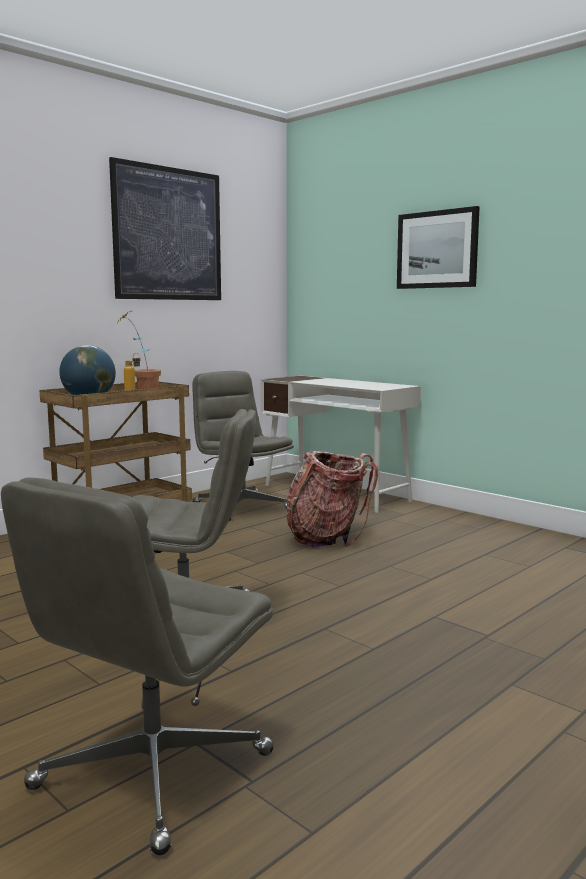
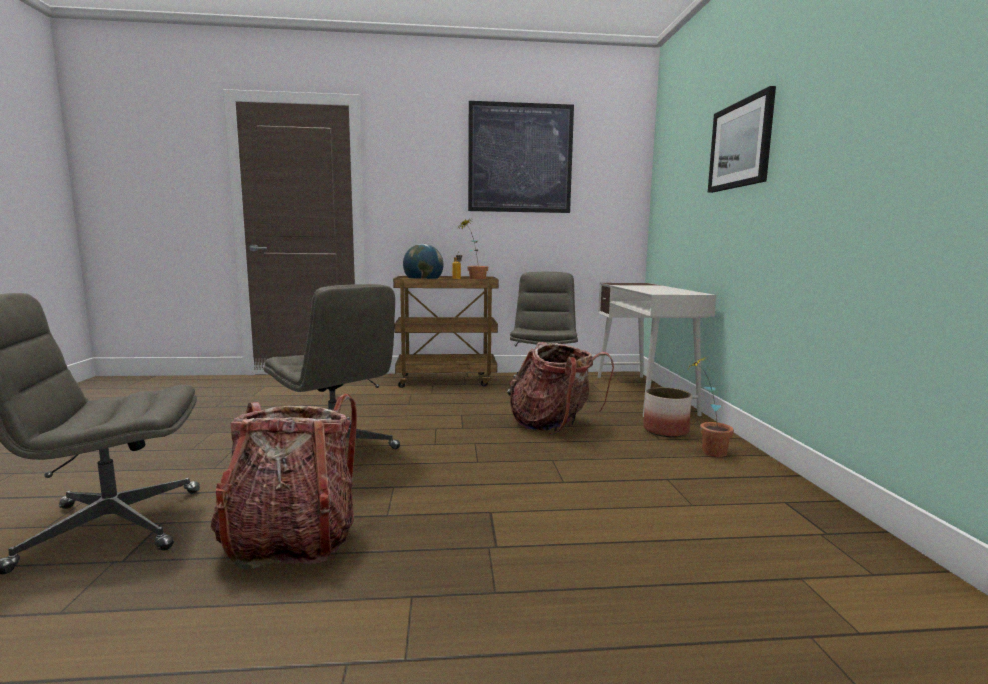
camera: 40 degrees right, 0 degrees up
(350, 696) = (291, 540): none -> backpack
(414, 520) = (666, 431): none -> planter
(467, 527) = (706, 451): none -> potted plant

